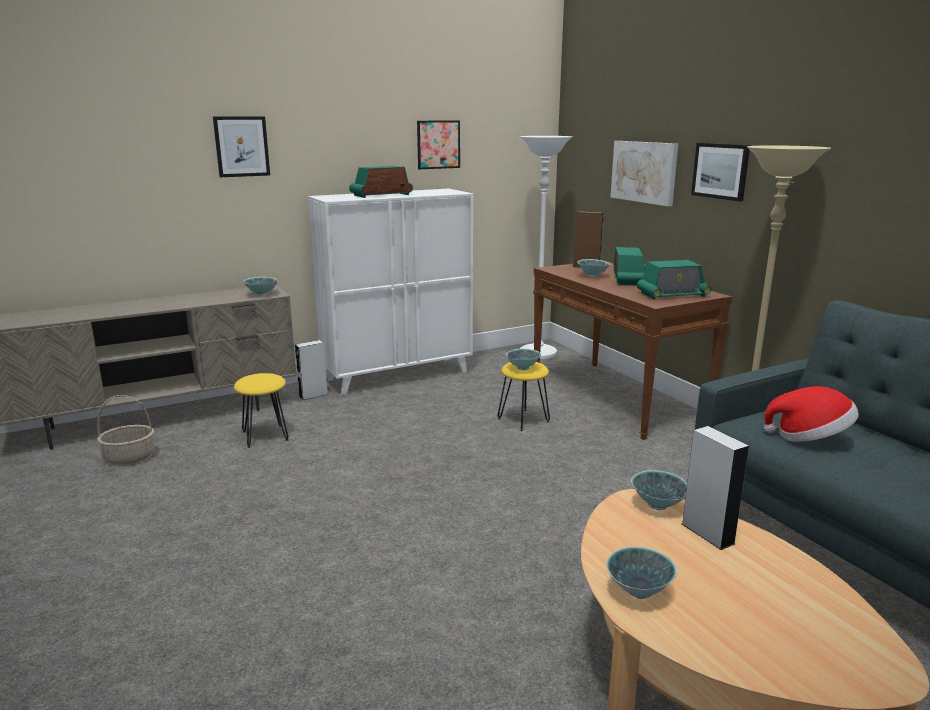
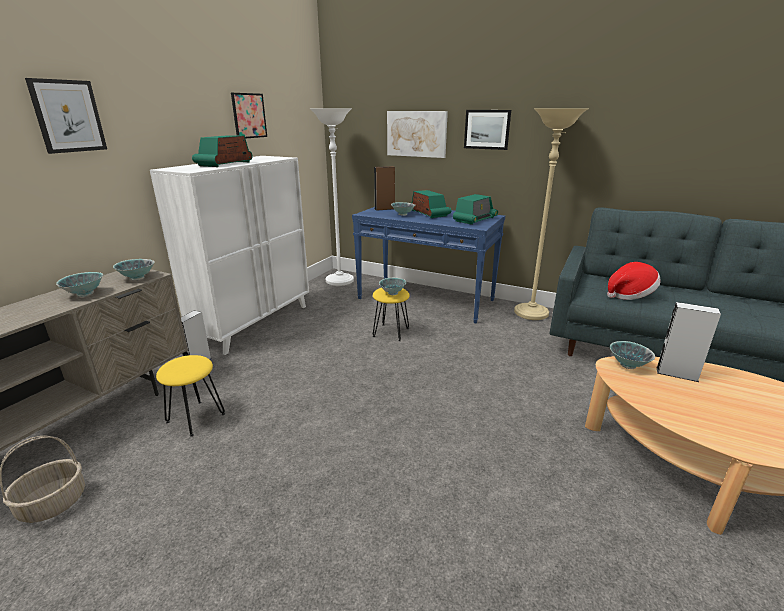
camera: 35 degrees left, 5 degrees up
(616, 398) = (426, 299): brown console table -> blue console table
(639, 591) = (719, 431): bowl -> bowl (85, 294)

